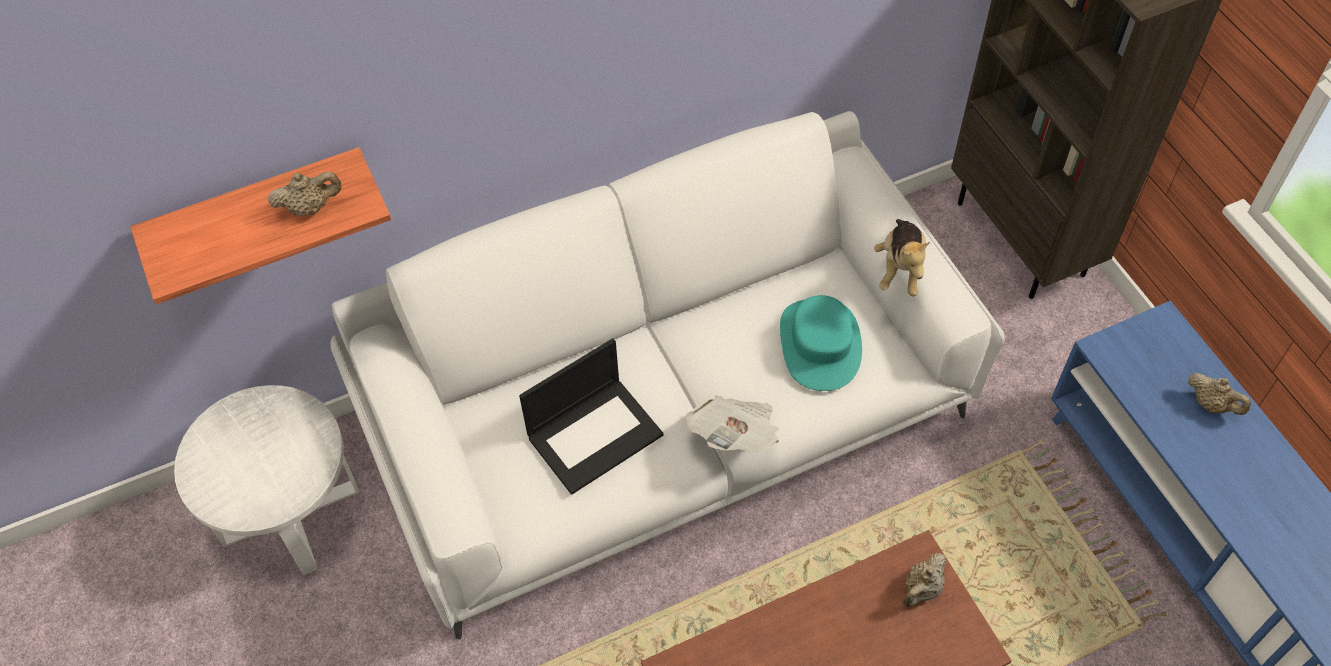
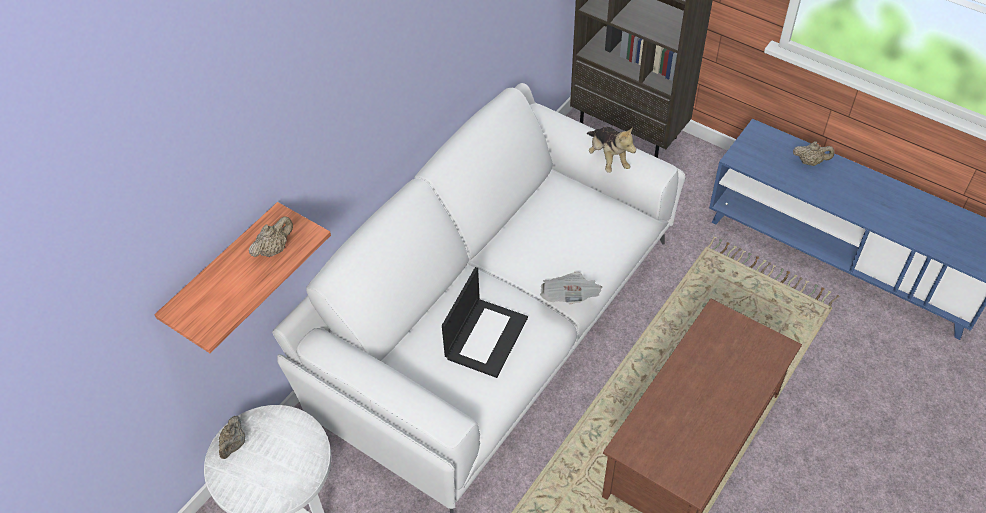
camera: 30 degrees left, 5 degrees down
(820, 344) = (582, 225): turquoise hat -> none
(921, 590) = (730, 331): beige teapot -> beige teapot (234, 445)

